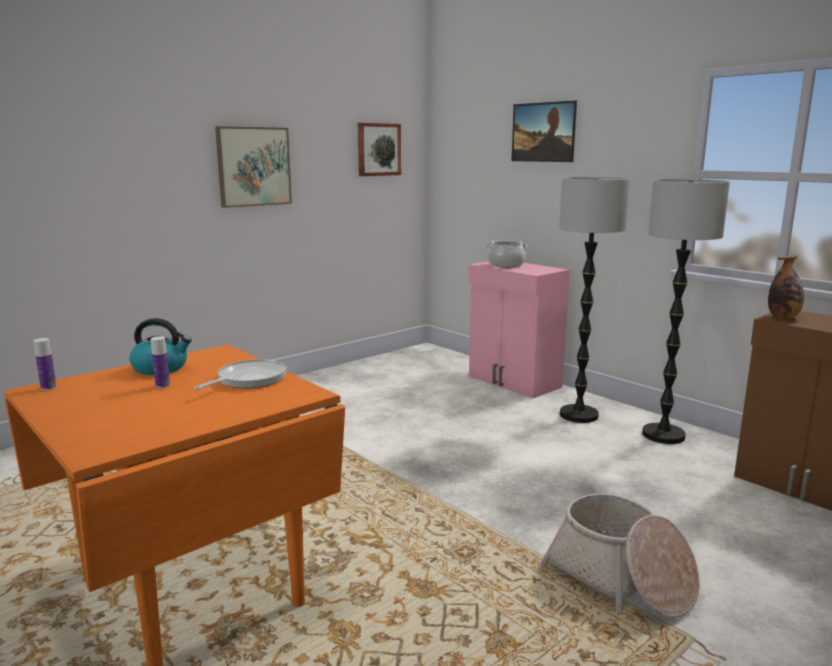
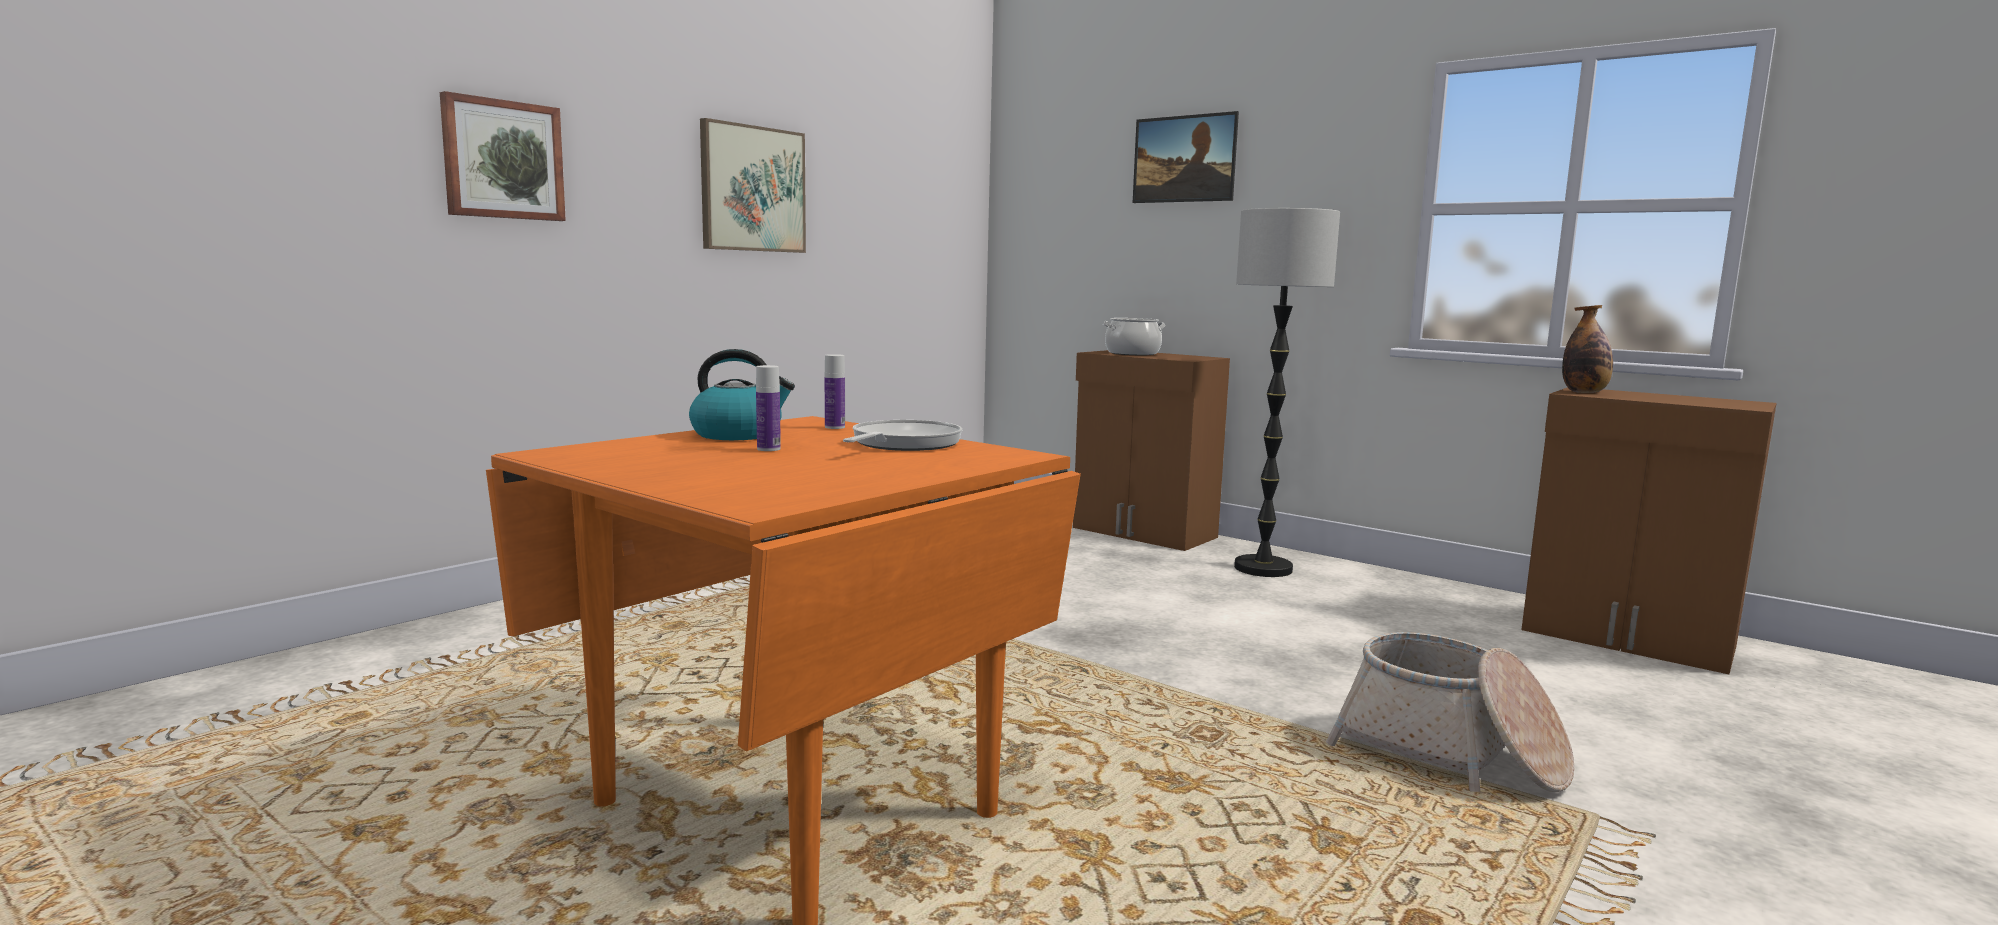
camera: 10 degrees left, 5 degrees down
(48, 388) = (570, 451): bottle -> bottle (834, 427)
(378, 149) = (925, 183): picture -> picture (503, 160)
(514, 382) = (1144, 533): pink cabinet -> brown cabinet
(663, 435) = (1396, 588): floor lamp -> none

